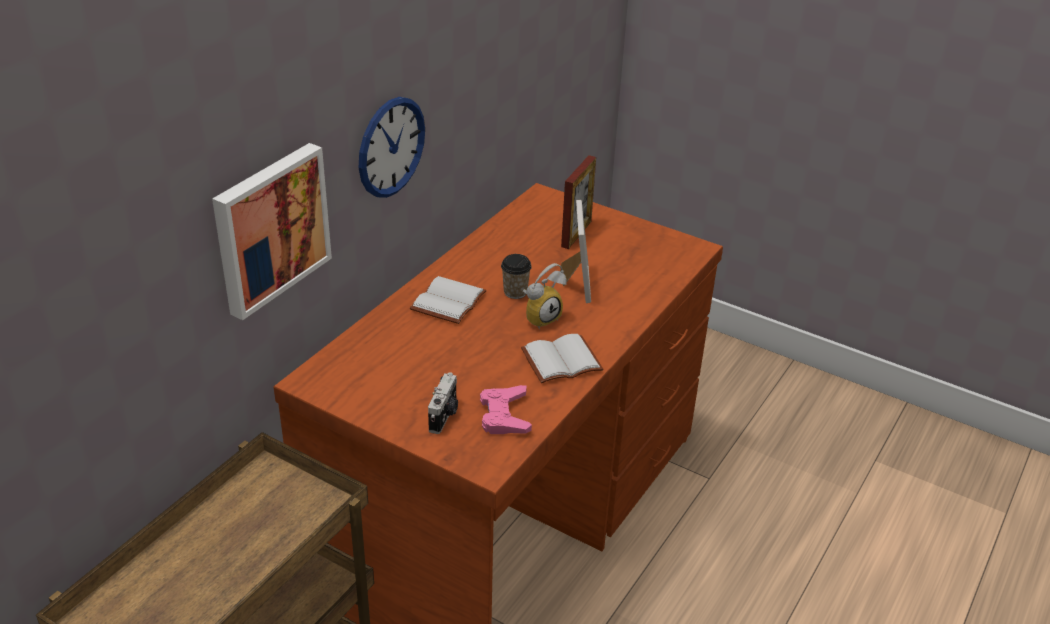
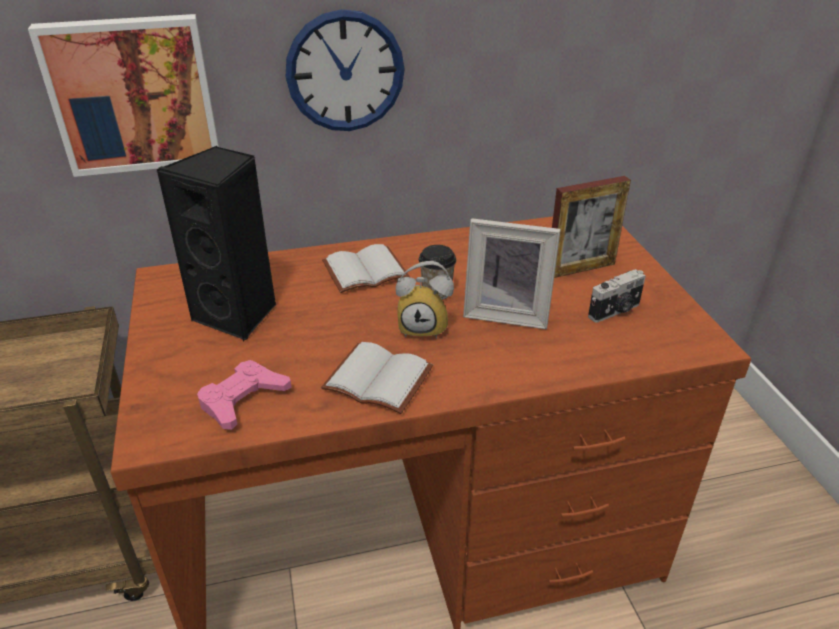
camera: 45 degrees right, 0 degrees up
(413, 373) = (238, 315): none -> black speaker
(444, 415) = (198, 366): camera -> camera (615, 311)
(574, 284) = (507, 313): picture frame -> picture frame turned 60 degrees clockwise

